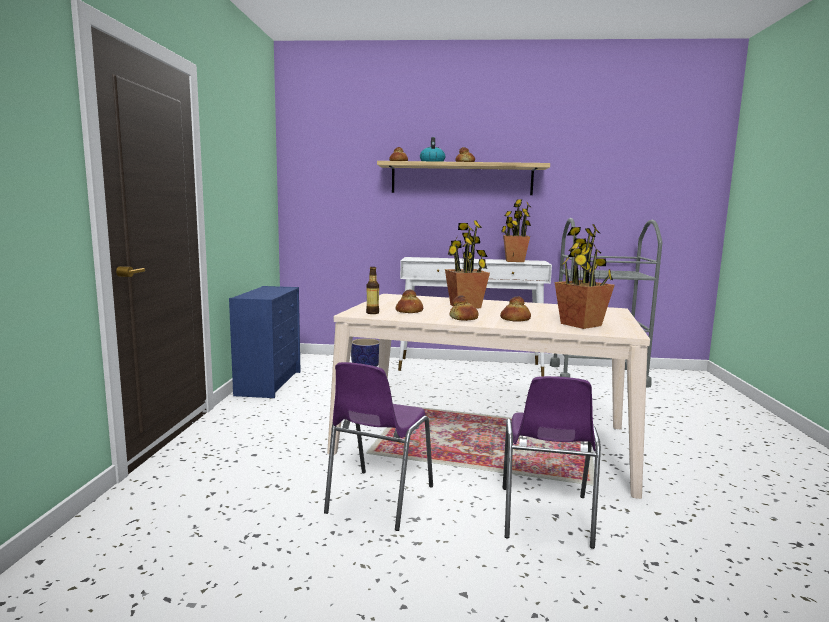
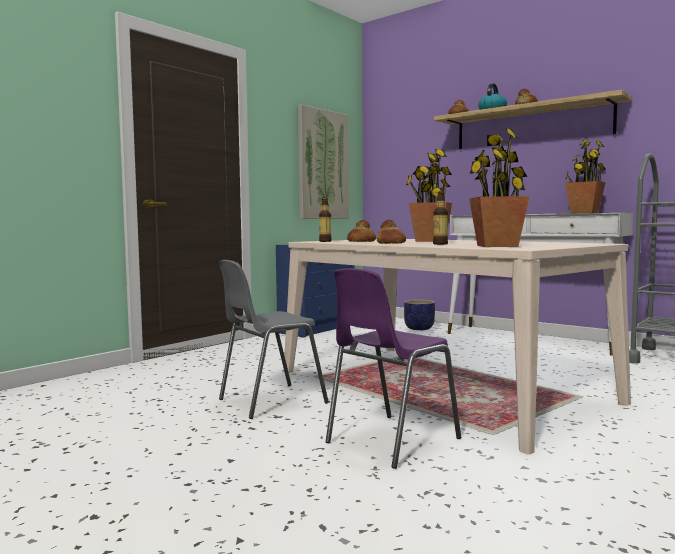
camera: 35 degrees right, 5 degrees down
(254, 201) = (323, 165): none -> picture
(378, 500) = (269, 401): purple chair -> grey chair
(515, 319) = (440, 244): bread -> bottle

